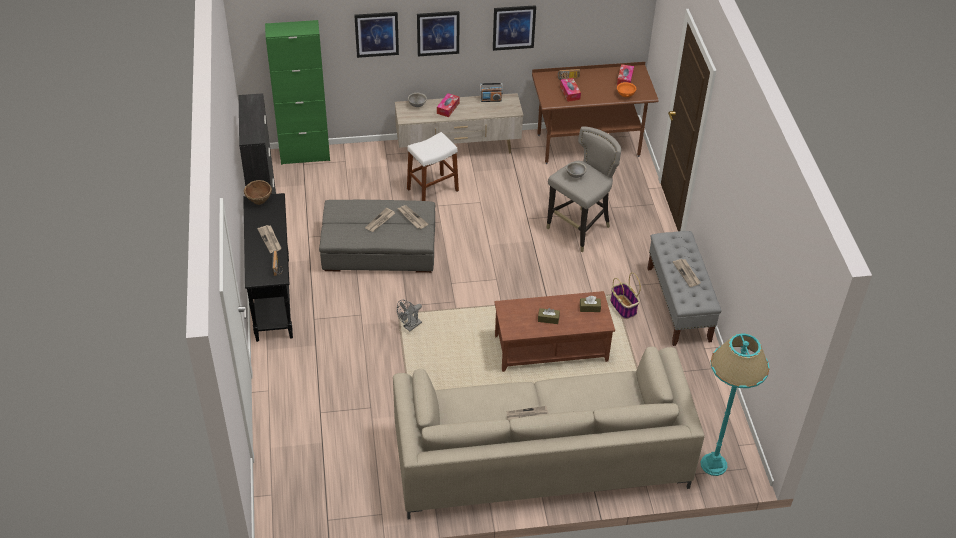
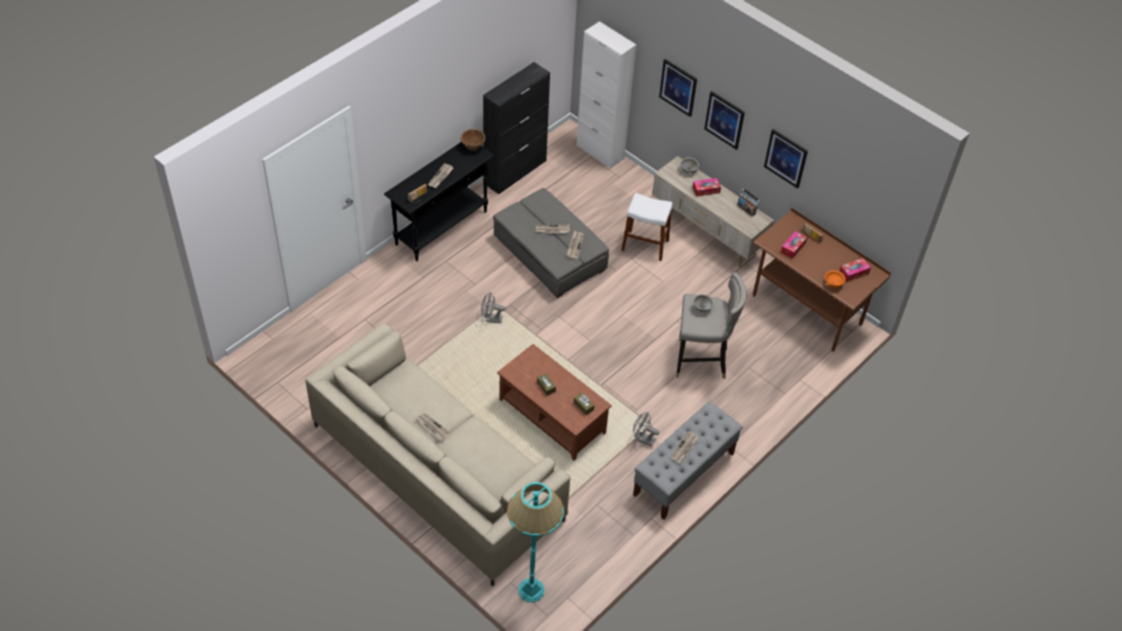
camera: 50 degrees right, 5 degrees up
(305, 155) = (600, 152): green cabinet -> white cabinet
(623, 307) = (643, 439): basket -> grey fan

